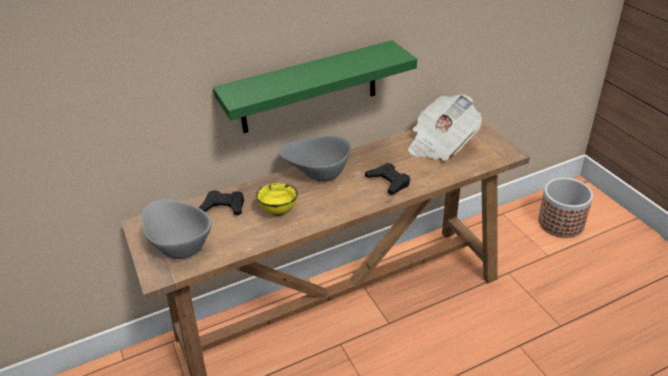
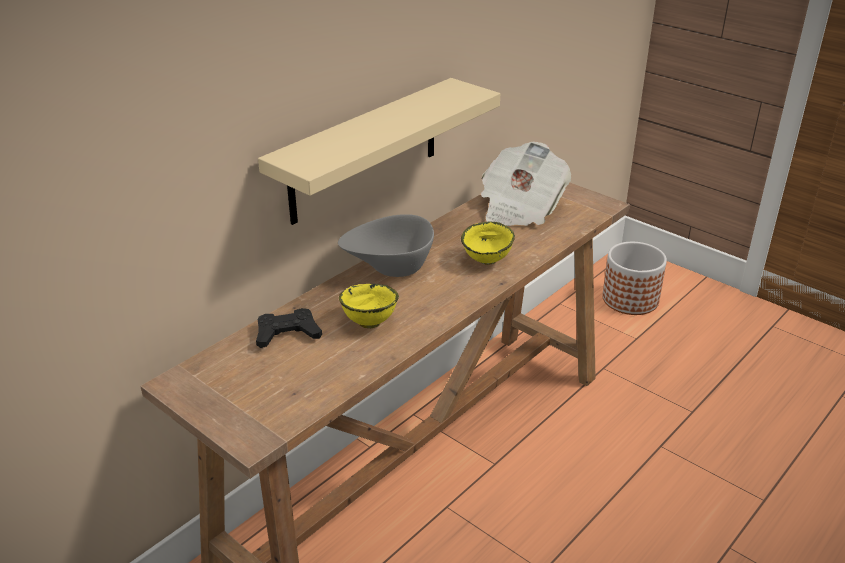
camera: 25 degrees left, 5 degrees down
(180, 244) = (257, 393): grey bowl -> none
(309, 88) = (365, 151): green shelf -> beige shelf
(389, 182) = (488, 261): black game controller -> yellow bowl

